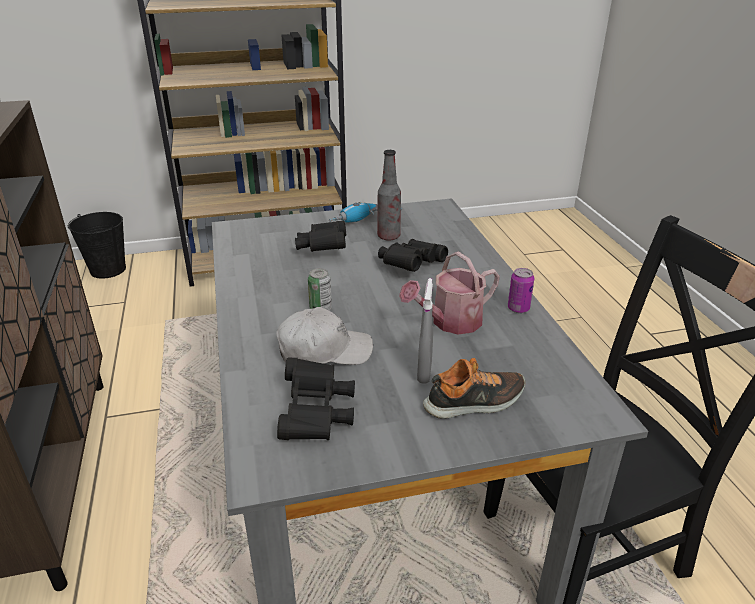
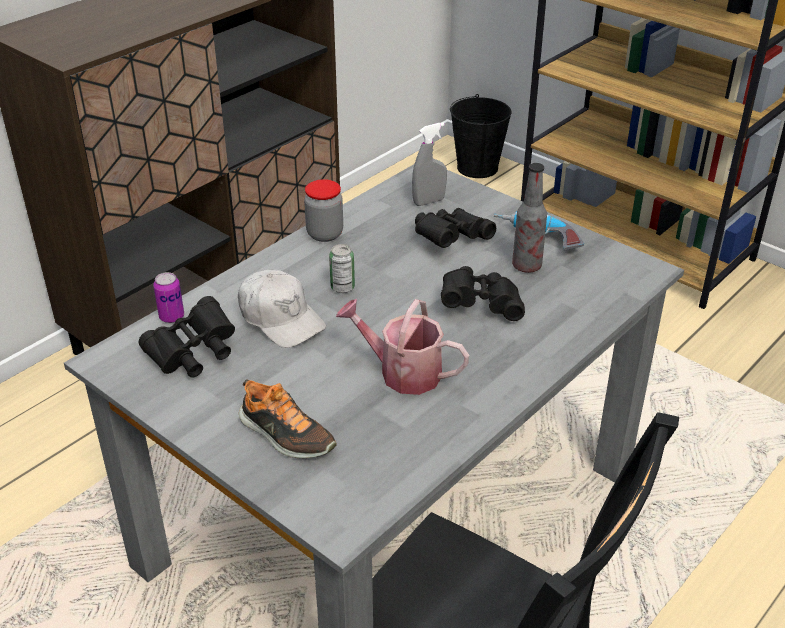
camera: 55 degrees right, 5 degrees up
(241, 291) = (325, 234): none -> jar
(424, 372) = (302, 388): grey spray bottle -> grey spray bottle (429, 202)
(518, 308) = (479, 408): can -> can (171, 317)

